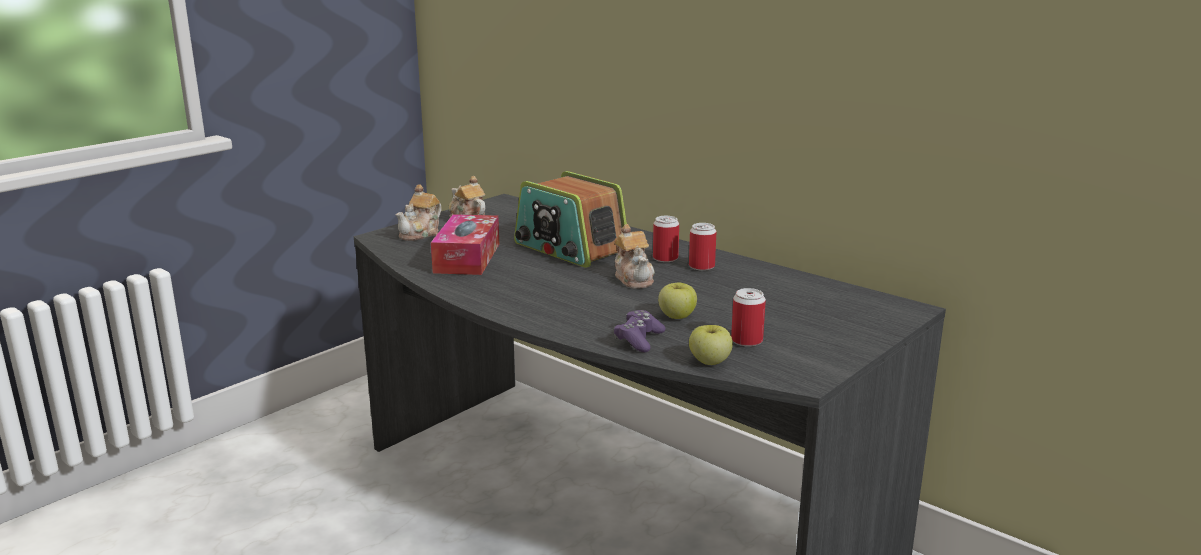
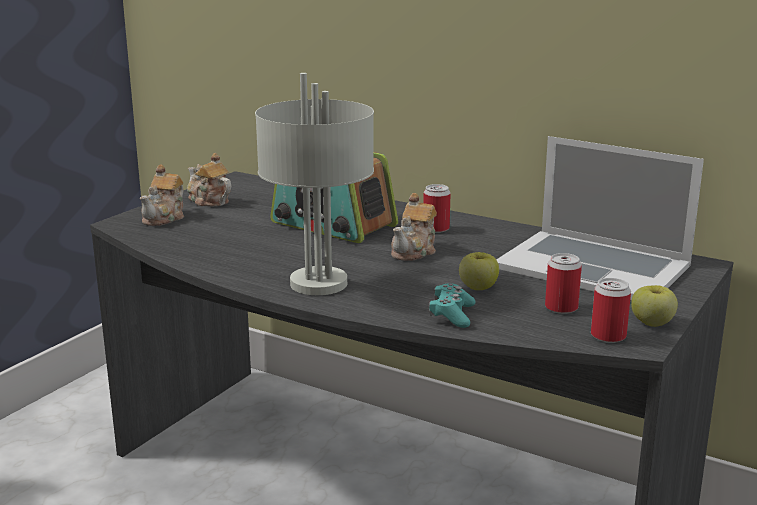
camera: 10 degrees left, 0 degrees up
(467, 258) = (227, 240): tissue box -> none
(531, 302) = (318, 283): none -> grey table lamp
(634, 279) = (415, 251): teapot -> teapot turned 60 degrees clockwise
(639, 340) = (451, 315): purple game controller -> turquoise game controller
(701, 266) = (477, 235): can -> can (608, 336)
(709, 362) = (535, 332): apple -> apple (652, 323)
(799, 303) = (593, 266): none -> laptop

